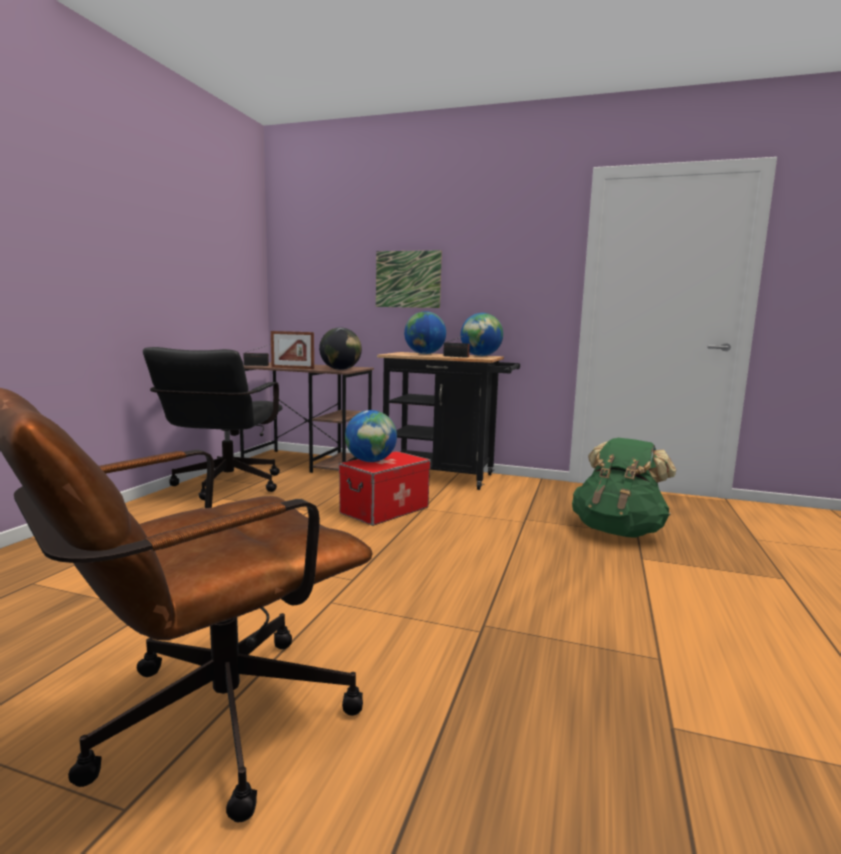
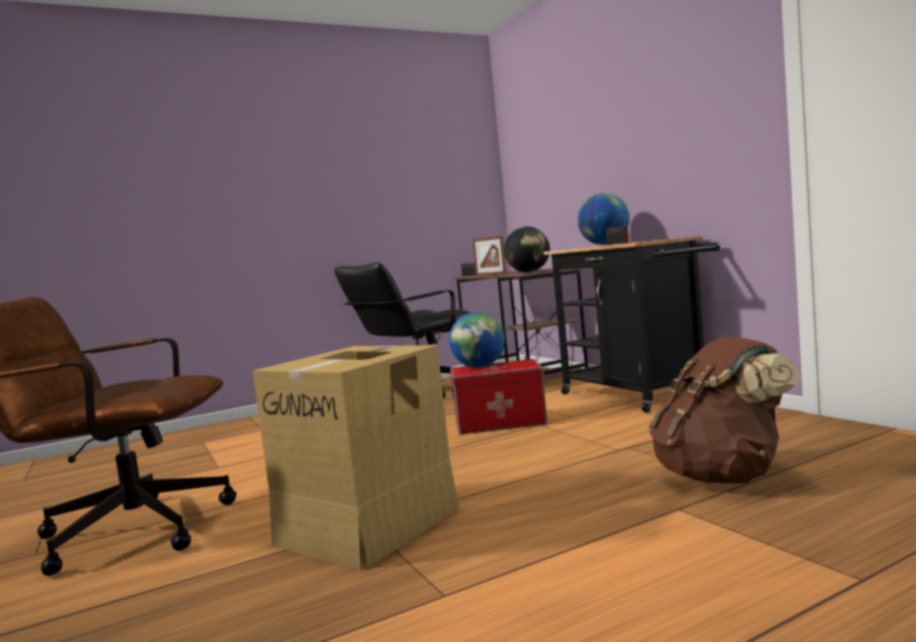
camera: 45 degrees right, 5 degrees down
(408, 279) = (603, 158): picture -> none
(480, 356) = (664, 239): globe -> none
(486, 625) = (370, 525): none -> cardboard box
(618, 531) = (723, 476): green backpack -> brown backpack

